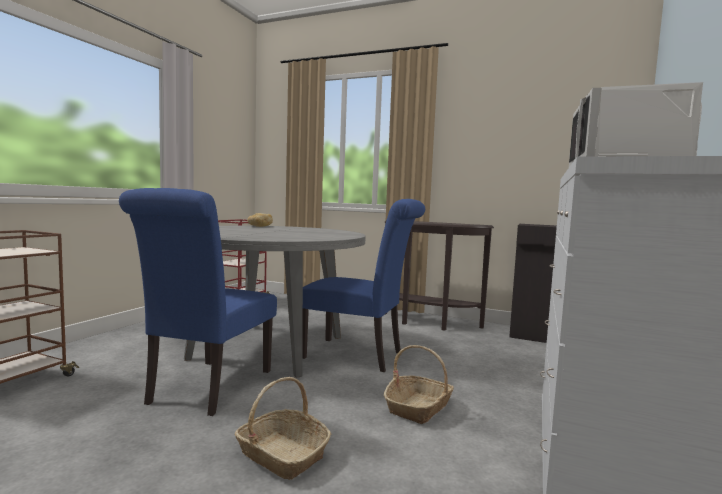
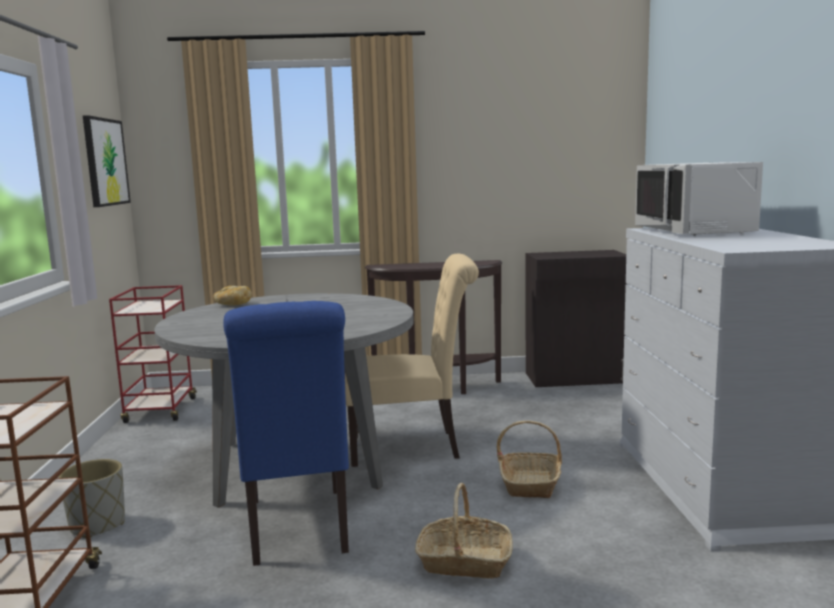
camera: 25 degrees left, 5 degrees up
(111, 352) = (98, 525): none -> grey planter
(231, 137) = (105, 162): none -> picture
(359, 355) = (412, 447): blue chair -> beige chair

